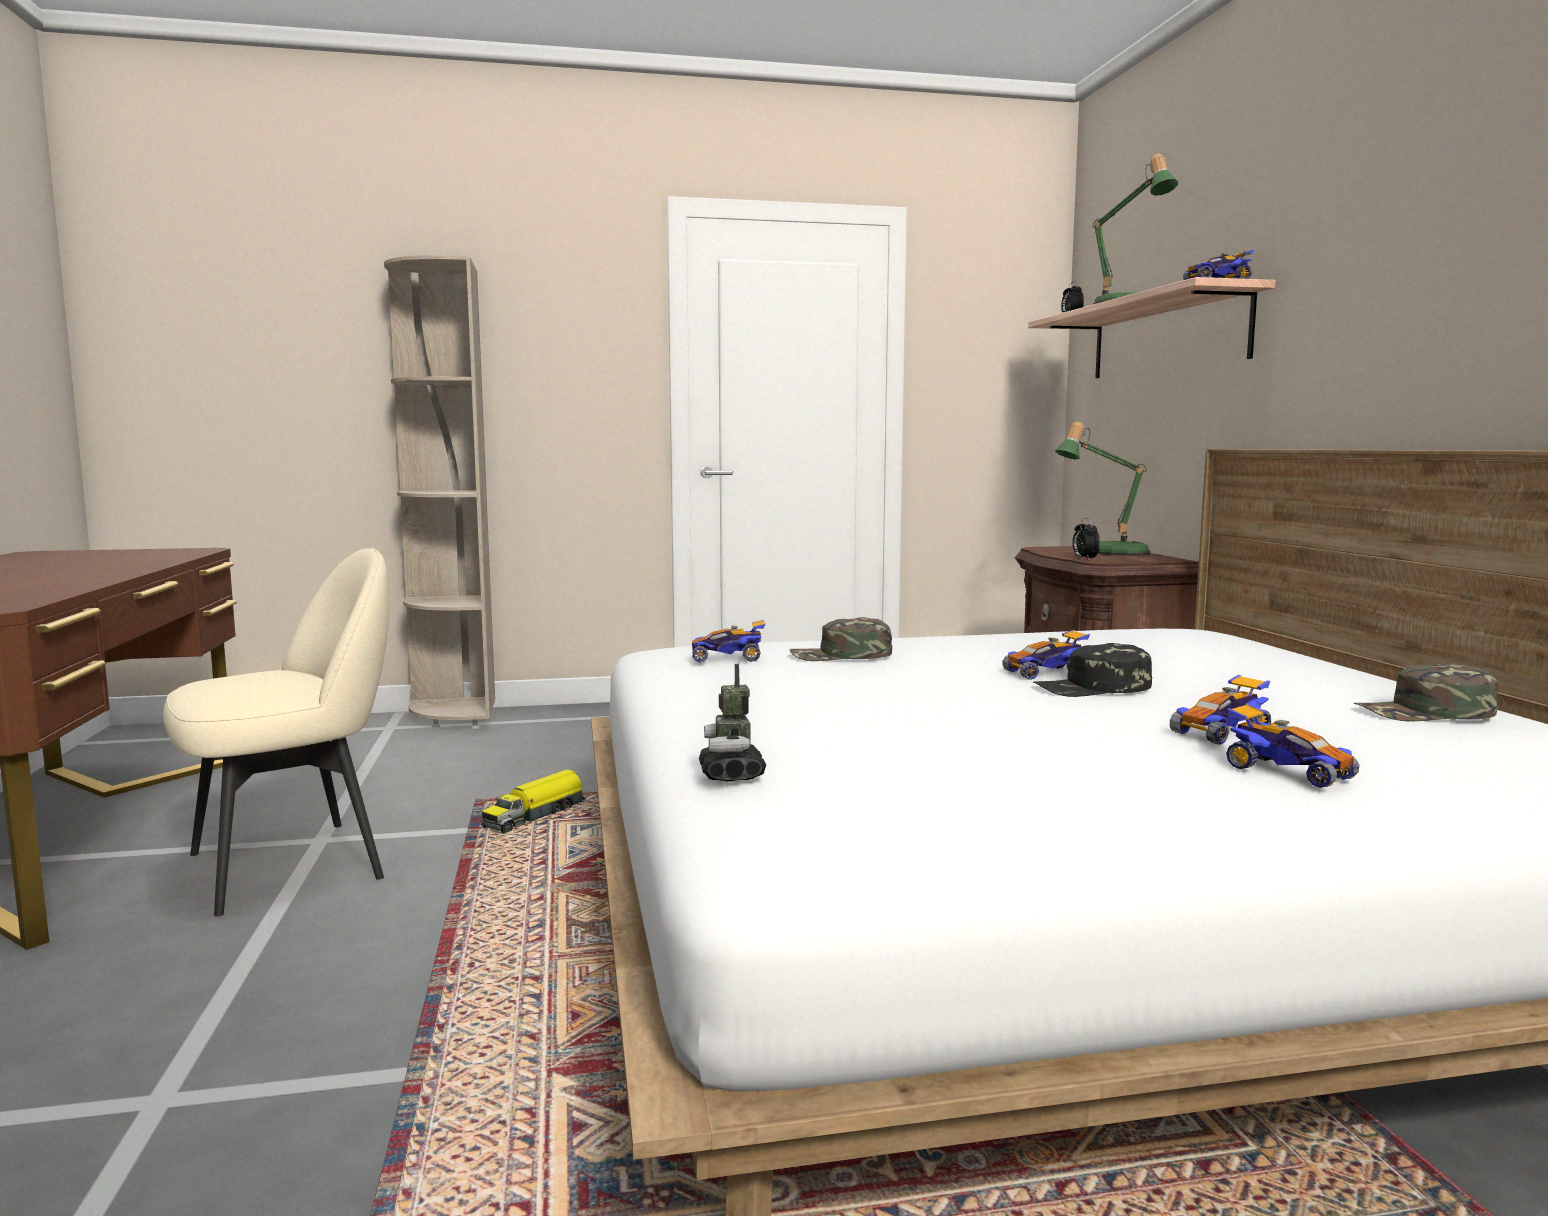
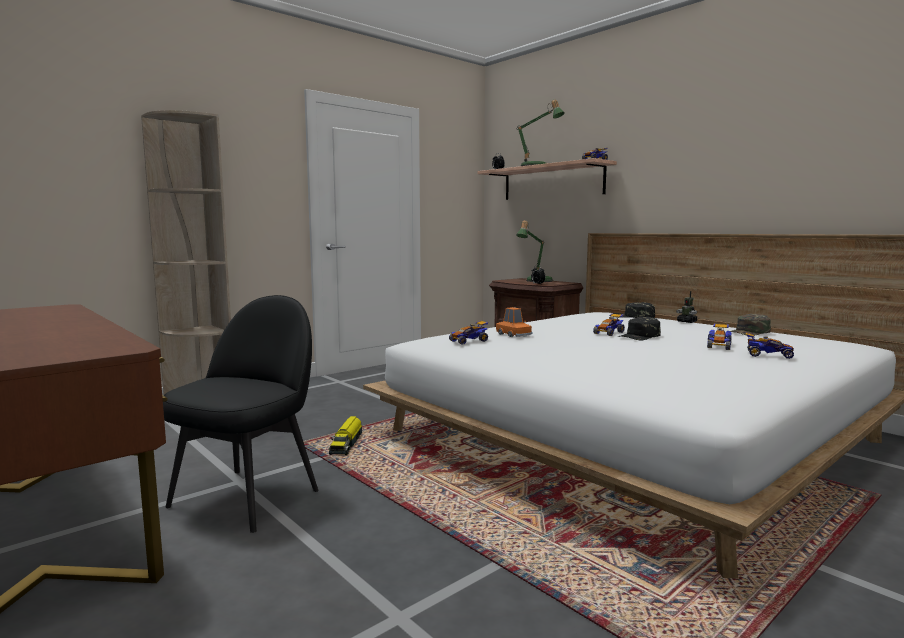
camera: 30 degrees left, 0 degrees up
(292, 864) = (248, 496): beige chair -> black chair
(732, 774) = (616, 384): toy robot -> toy robot (687, 322)
(841, 655) = (513, 334): green cap -> orange toy car
(1223, 645) = (633, 316): none -> black cap

